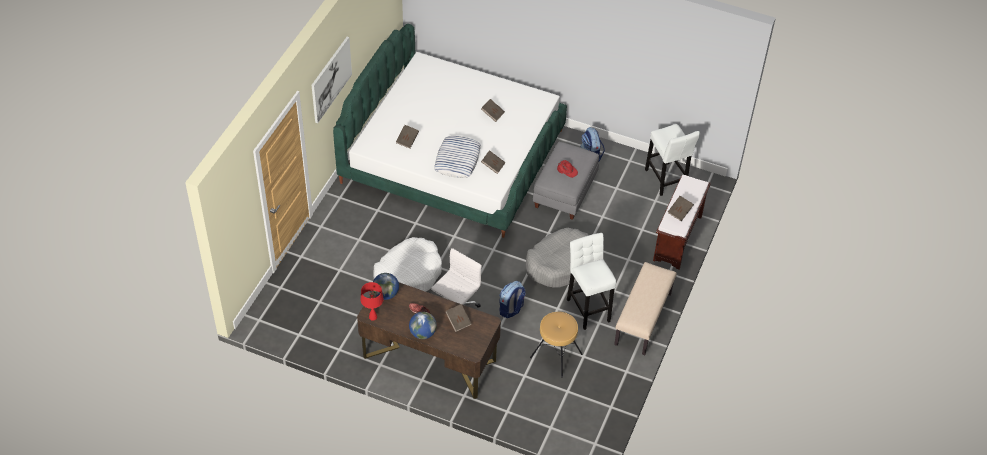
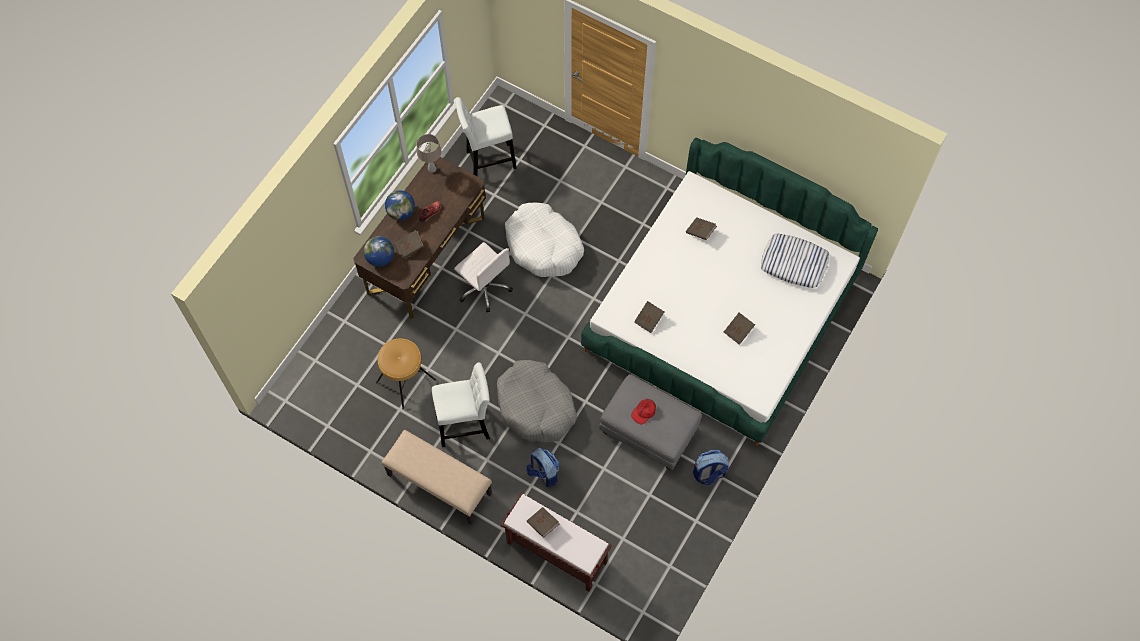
camera: 100 degrees right, 15 degrees up
(331, 79) = (717, 102): picture -> none
(373, 317) = (432, 168): red table lamp -> beige table lamp
(386, 294) = (460, 183): globe -> globe (380, 258)
(457, 160) = (662, 282): pillow -> pillow (794, 263)
(511, 309) = (478, 344): backpack -> backpack (543, 473)
(666, 181) = (655, 560): white stool -> white stool (488, 161)

